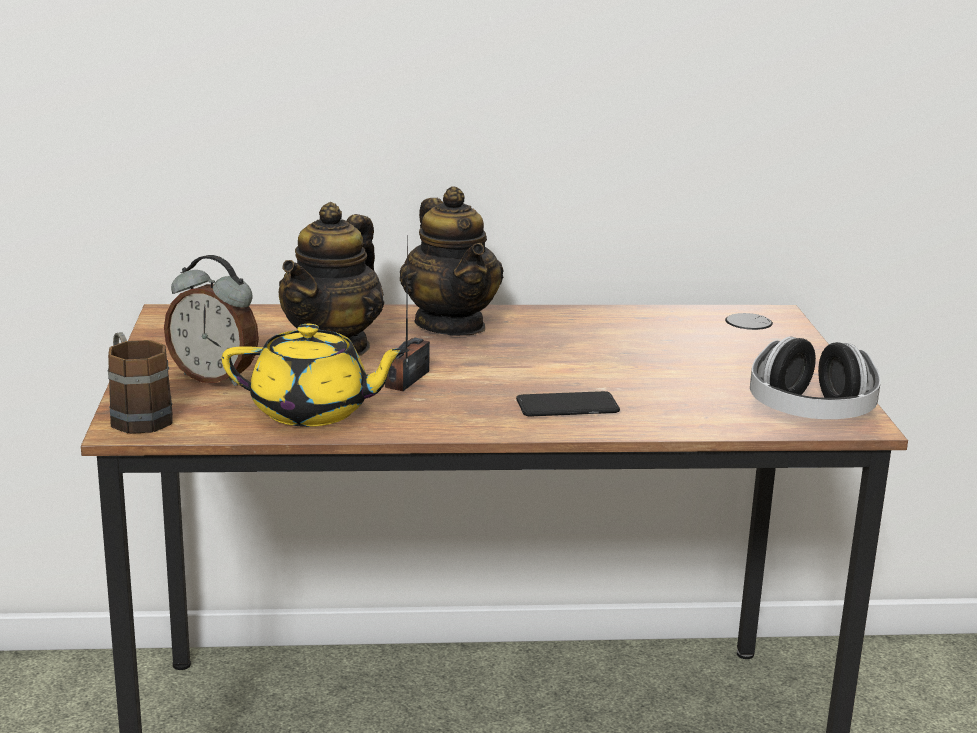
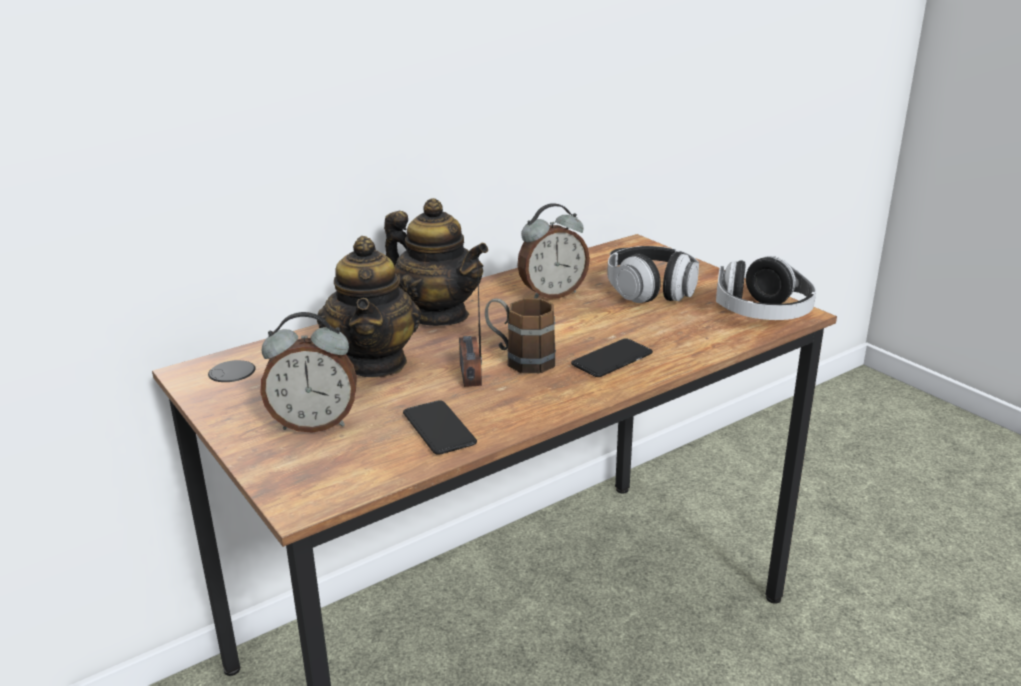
camera: 30 degrees left, 5 degrees up
(136, 415) = (293, 486): brown mug -> brown mug (520, 359)
(313, 412) = (439, 428): yellow teapot -> phone
(598, 336) = (552, 294): none -> alarm clock
(715, 360) = (651, 291): none -> headphones

